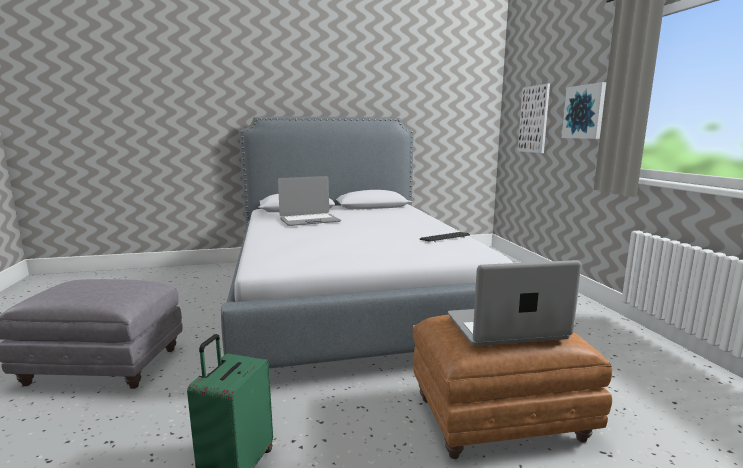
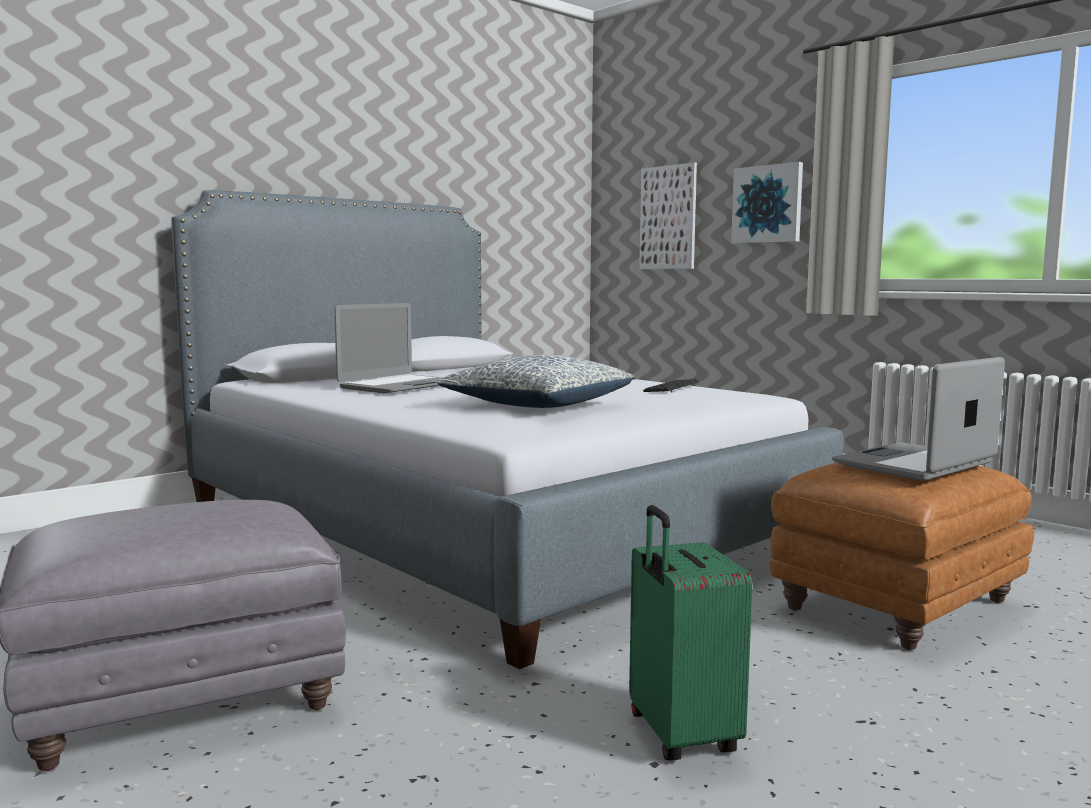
camera: 30 degrees left, 5 degrees down
(331, 244) = (539, 405): none -> pillow

